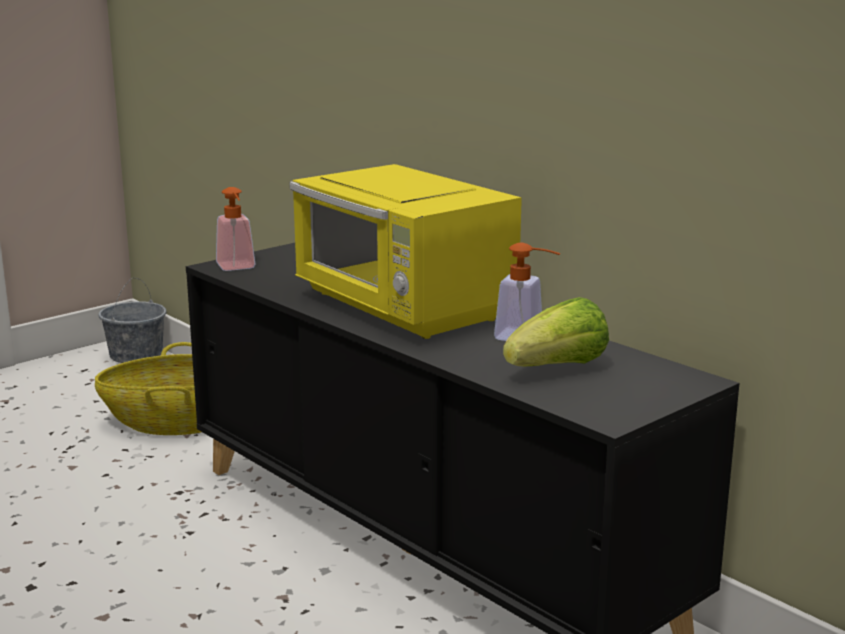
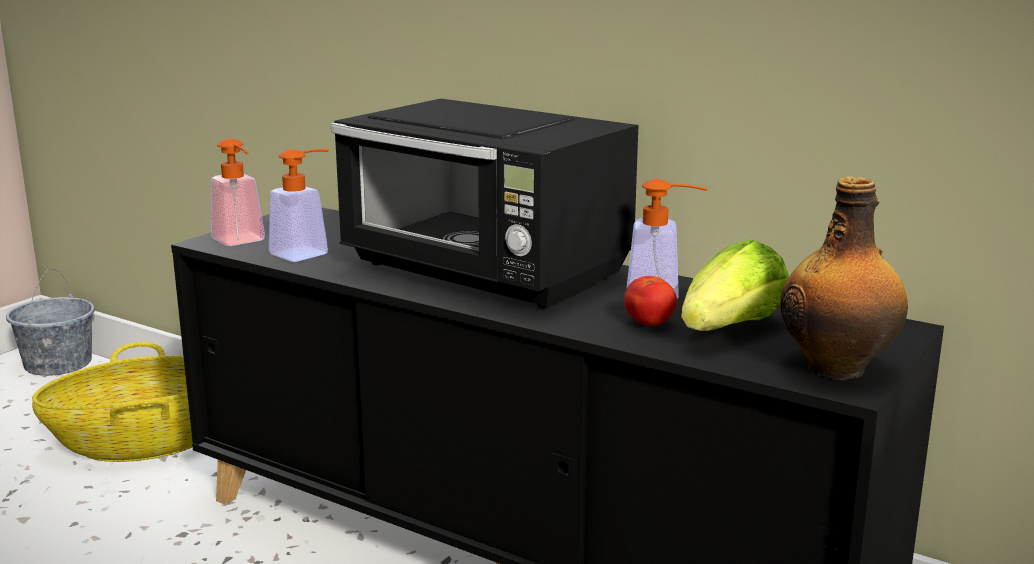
camera: 15 degrees left, 0 degrees up
(279, 280) = (307, 252): none -> soap dispenser
(403, 307) = (486, 273): yellow microwave -> black microwave
(496, 358) = (649, 323): none -> tomato
(614, 405) = (838, 368): none -> bottle

